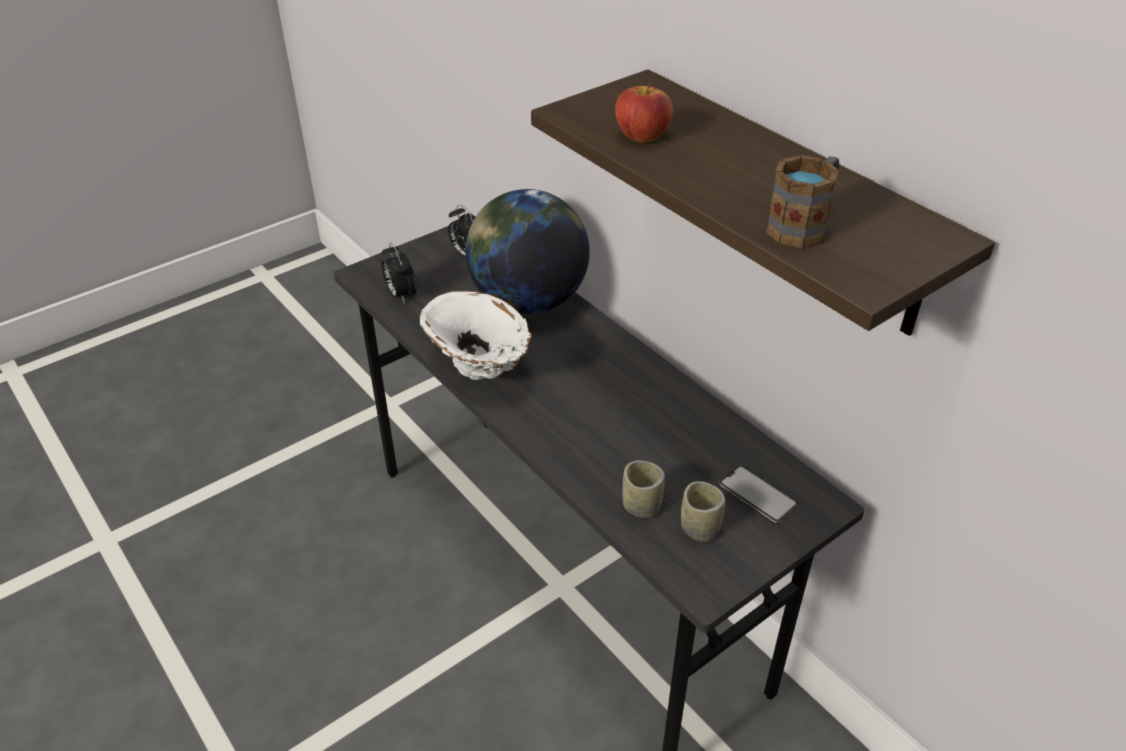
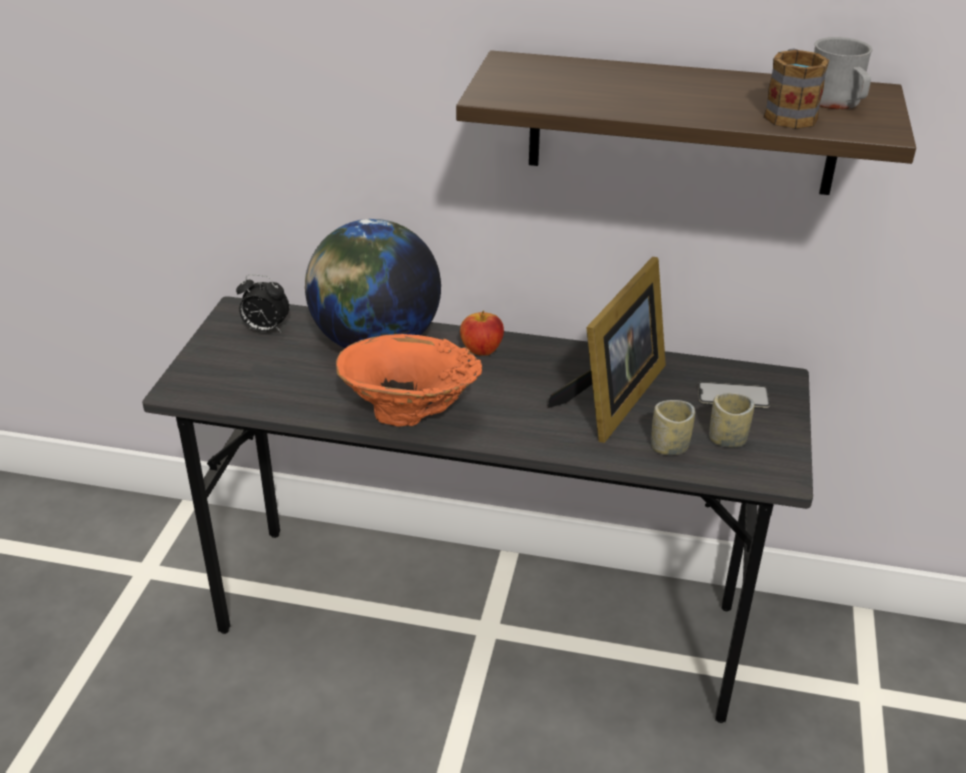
camera: 40 degrees left, 5 degrees down
(400, 295) = (245, 390): alarm clock -> none
(478, 373) = (410, 419): white vase -> orange vase
(642, 137) = (580, 95): apple -> apple (481, 350)
(649, 440) = (613, 399): none -> picture frame
(877, 235) = (838, 103): none -> grey mug

